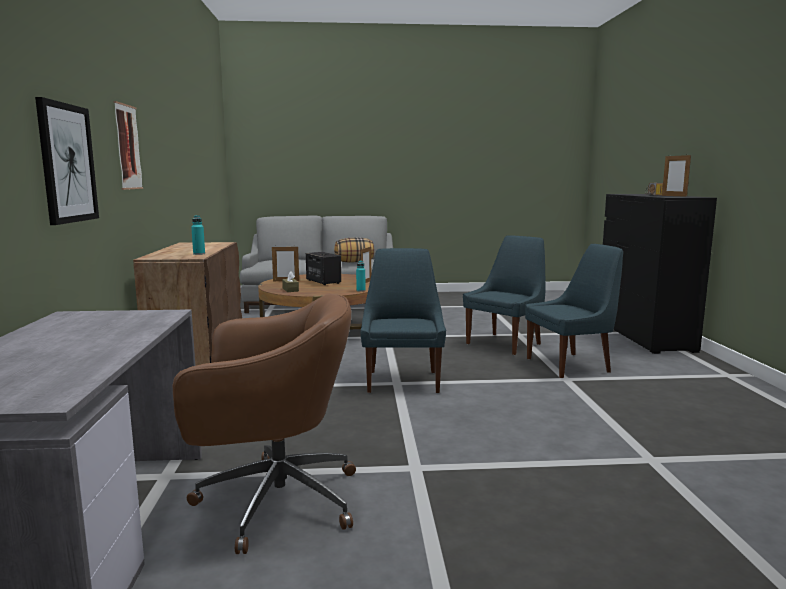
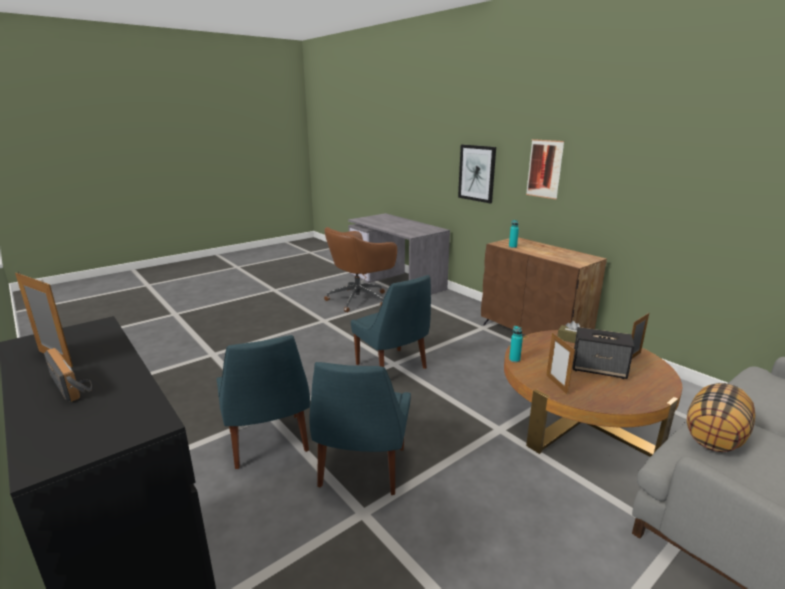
camera: 145 degrees right, 10 degrees up
(570, 365) = (268, 443): blue chair -> blue chair turned 60 degrees counterclockwise

